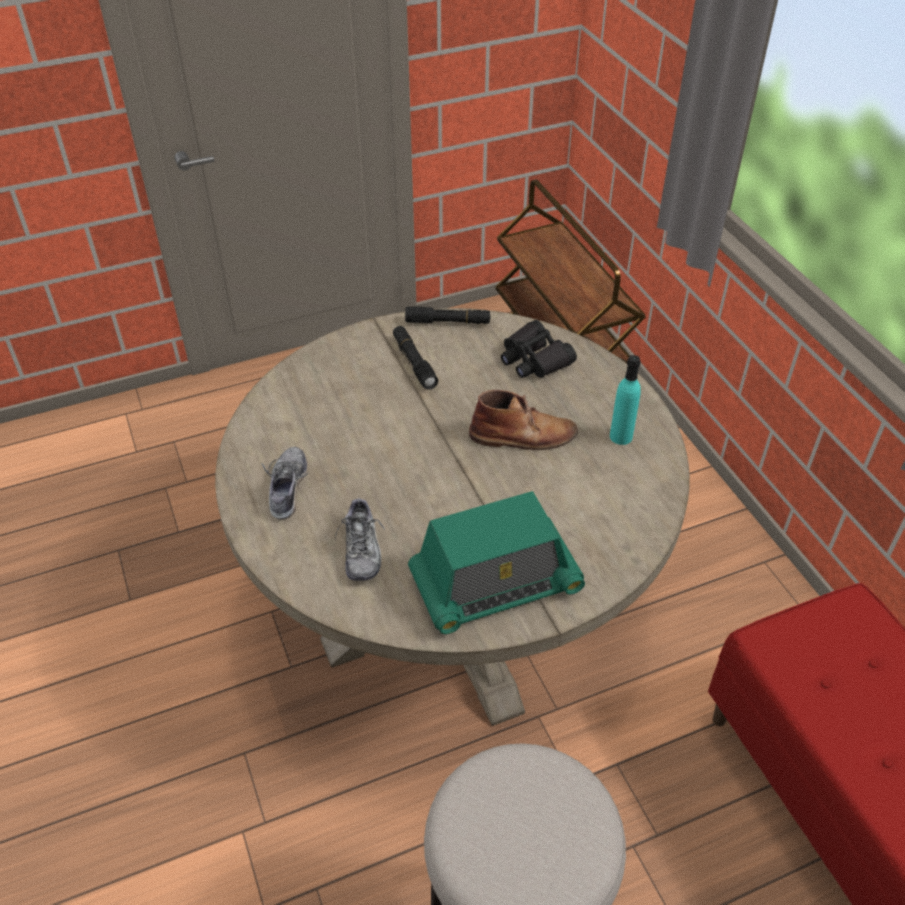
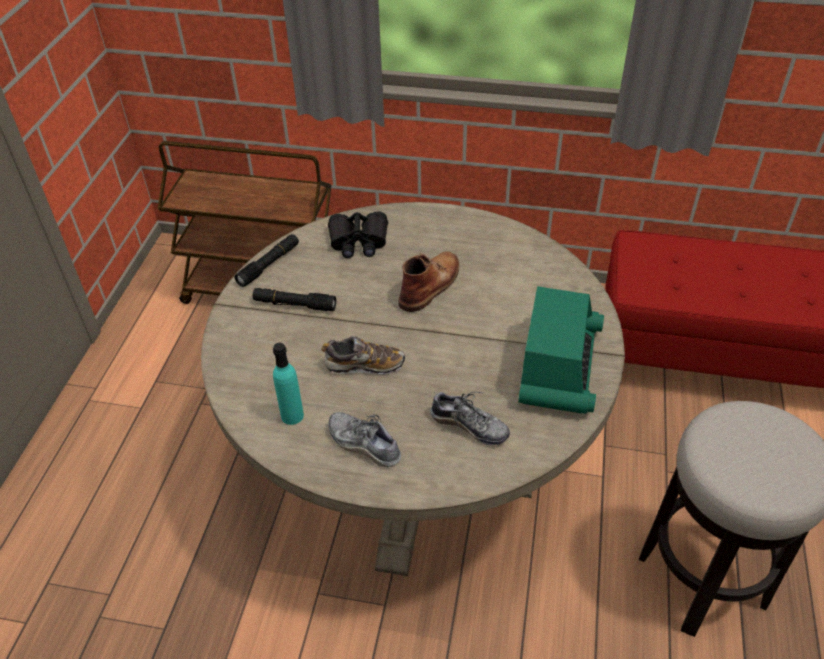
camera: 55 degrees left, 0 degrees up
(379, 443) = (364, 365): none -> shoe
(621, 436) = (474, 239): turquoise bottle -> turquoise bottle (292, 415)

